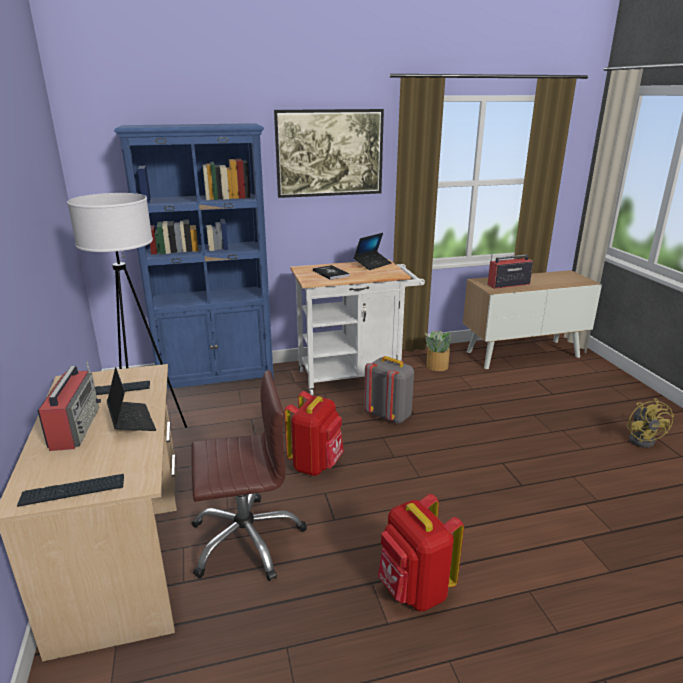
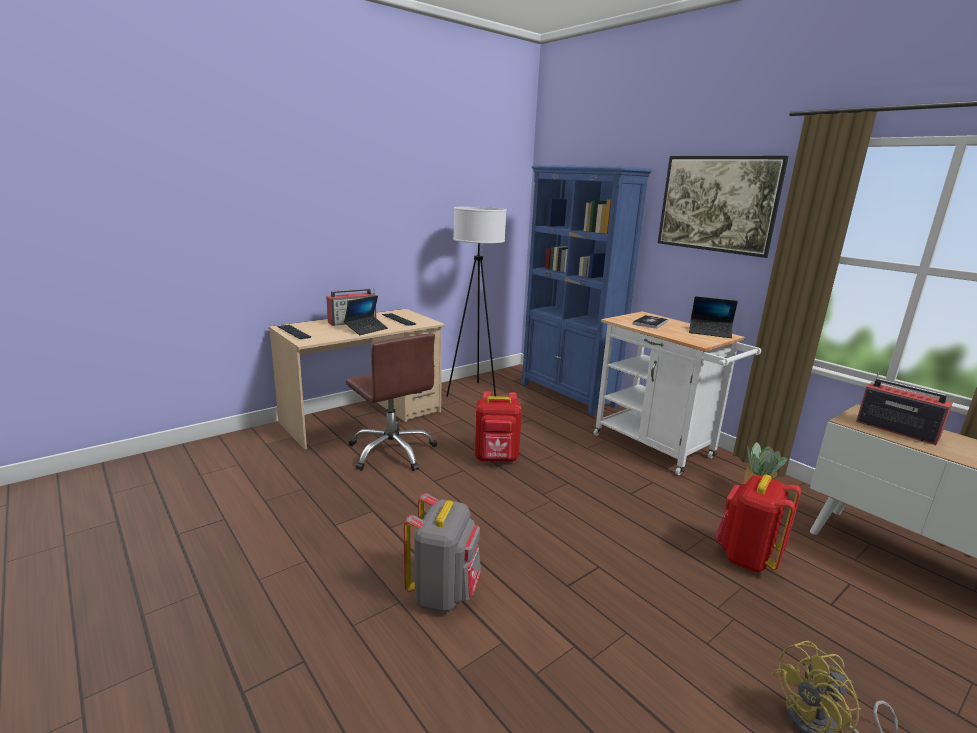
camera: 65 degrees right, 5 degrees down
(389, 416) = (609, 480): grey backpack -> grey backpack (443, 593)
(414, 590) = (373, 532): red backpack -> red backpack (746, 557)

